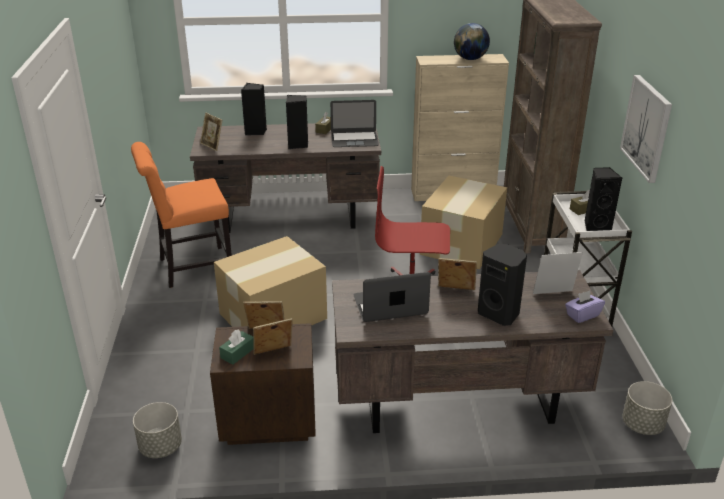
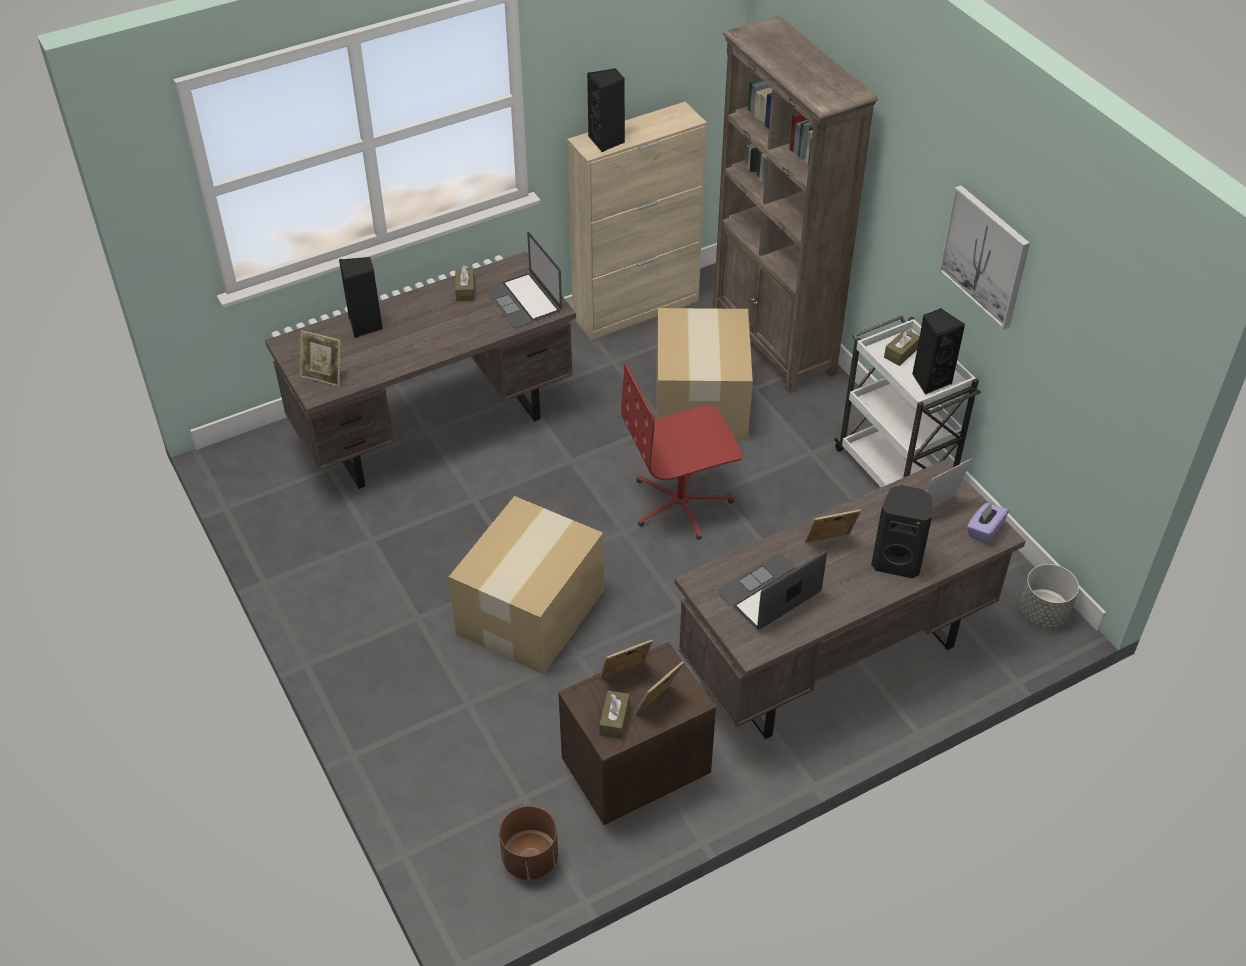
camera: 25 degrees left, 15 degrees up
(160, 447) = (529, 859): grey planter -> brown planter
(191, 268) = (356, 570): orange chair -> none
(238, 353) = (614, 719): green tissue box -> brown tissue box
(298, 145) = (450, 336): black speaker -> black speaker (607, 141)
(354, 139) = (523, 300): laptop -> laptop turned 90 degrees clockwise
(470, 59) = (649, 127): globe -> none

